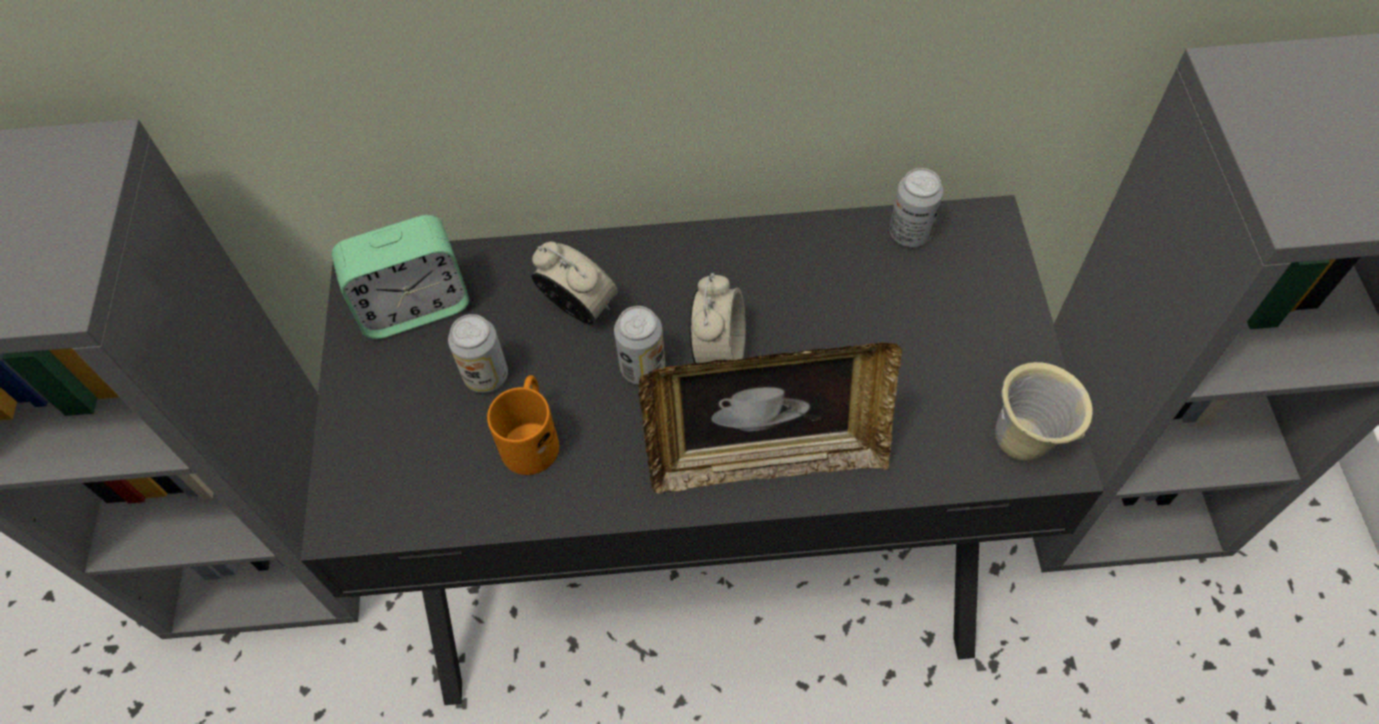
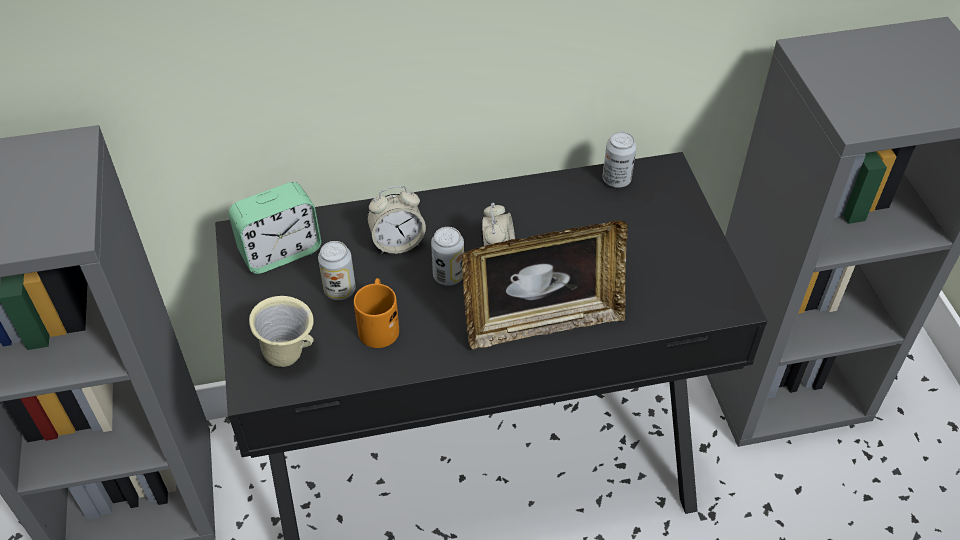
camera: 10 degrees left, 10 degrees down
(579, 307) = (397, 242): alarm clock -> alarm clock turned 135 degrees clockwise
(1026, 440) = (712, 296): beige mug -> beige mug (289, 355)

